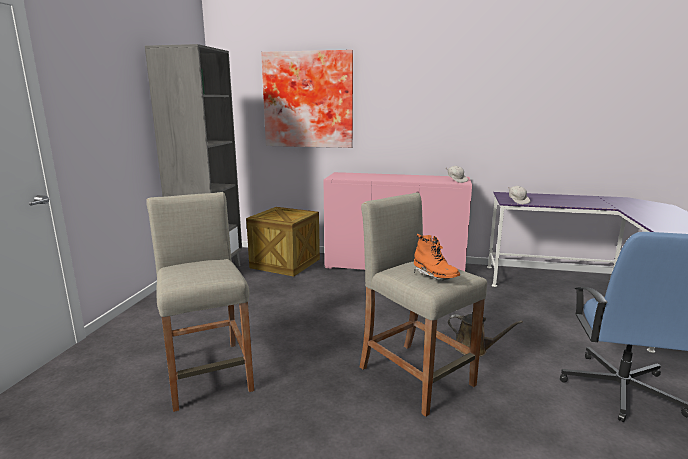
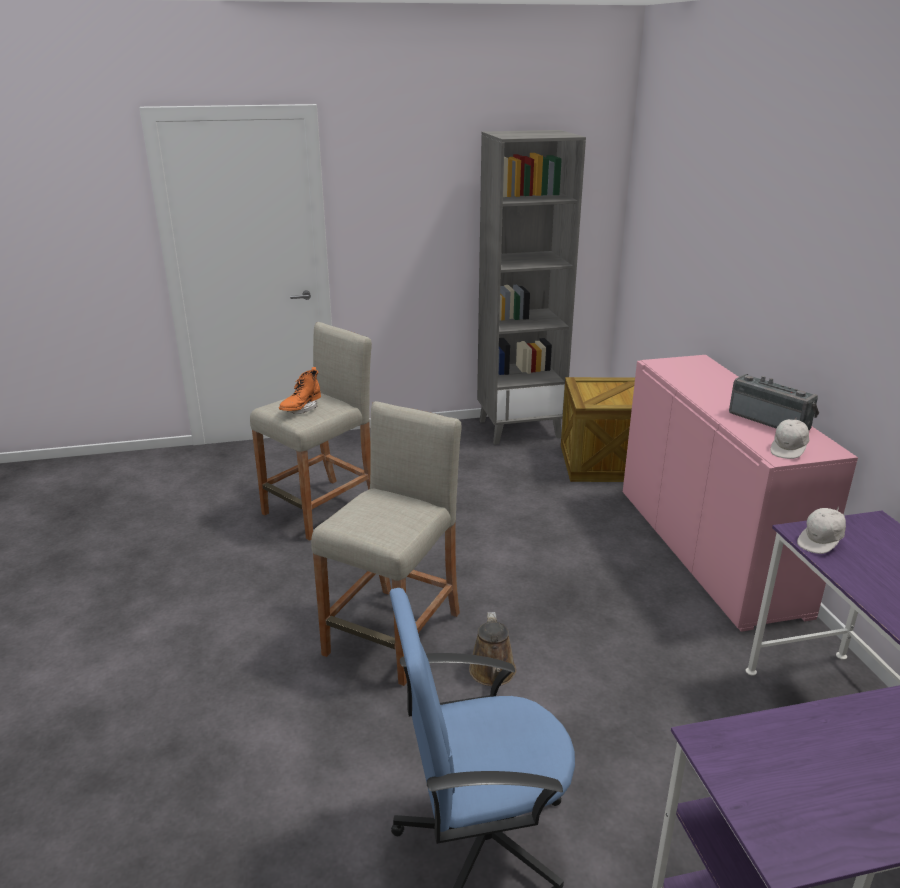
camera: 65 degrees right, 10 degrees up
(308, 100) = (703, 222): picture -> none
(424, 177) = (770, 420): none -> radio
(434, 276) = (364, 518): orange boot -> orange boot (301, 409)

